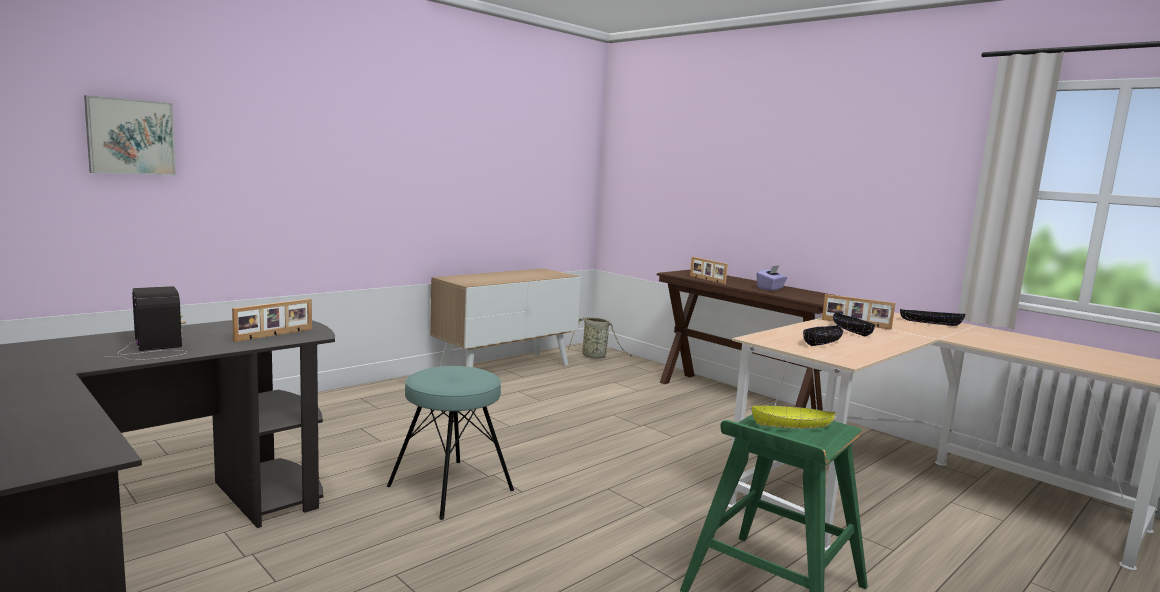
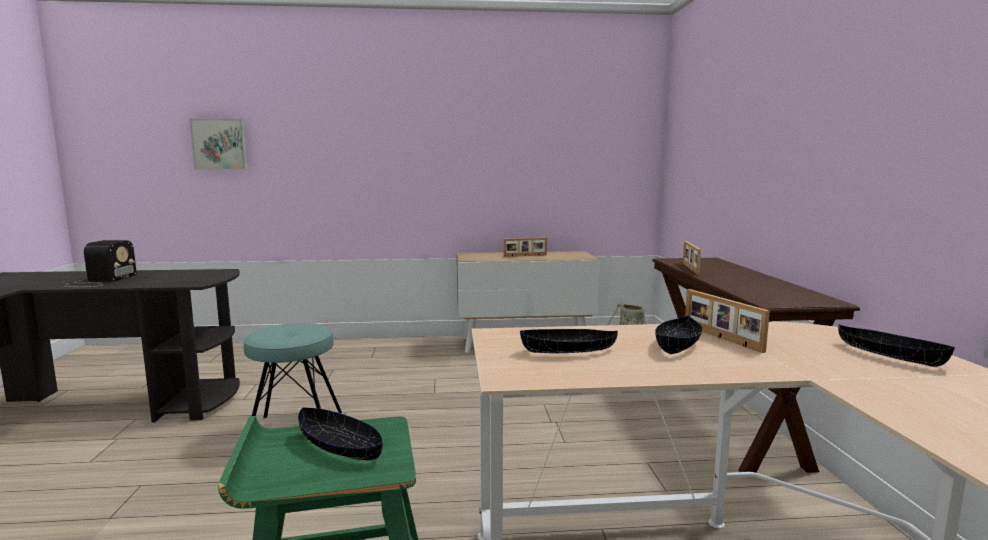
camera: 40 degrees right, 0 degrees up
(275, 335) = (179, 281): picture frame -> picture frame (525, 256)
(770, 288) = (748, 284): purple tissue box -> none
(791, 426) = (340, 447): yellow bowl -> black bowl

